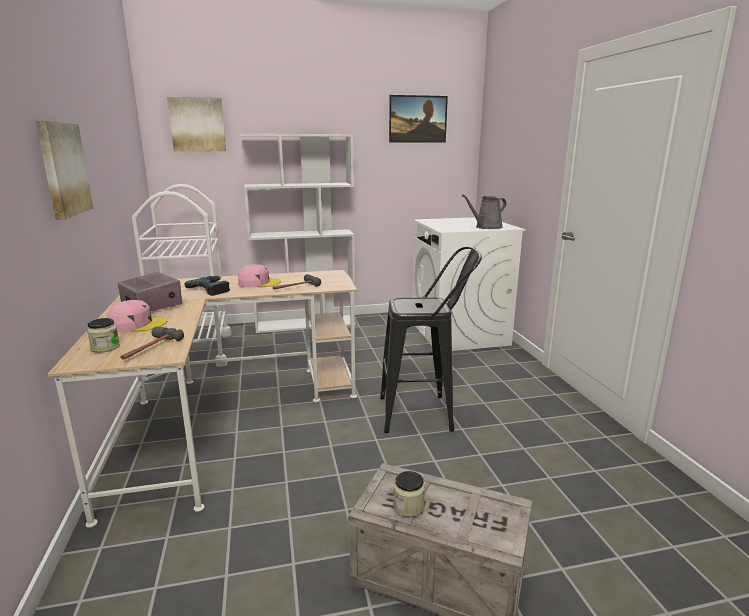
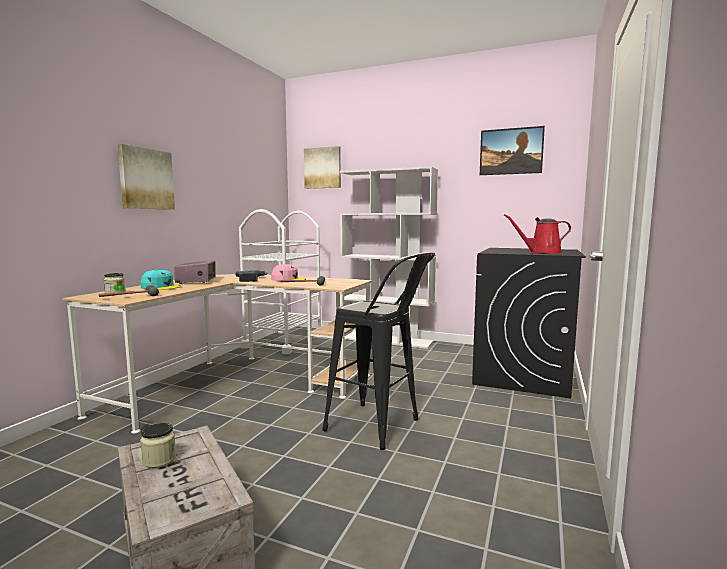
camera: 35 degrees right, 10 degrees down
(137, 324) = (161, 287): pink cap -> turquoise cap
(459, 334) = (522, 375): white washing machine -> black washing machine
(486, 227) = (541, 253): grey watering can -> red watering can

